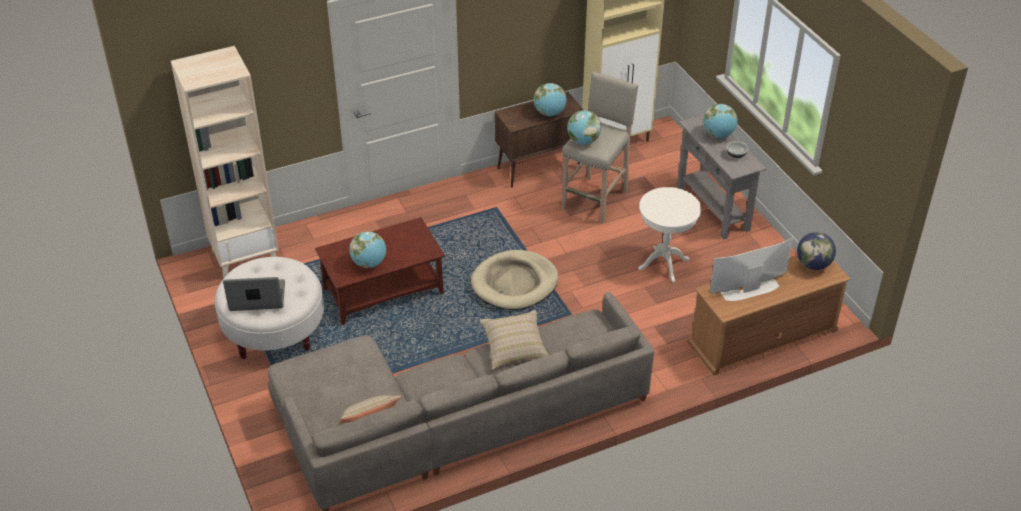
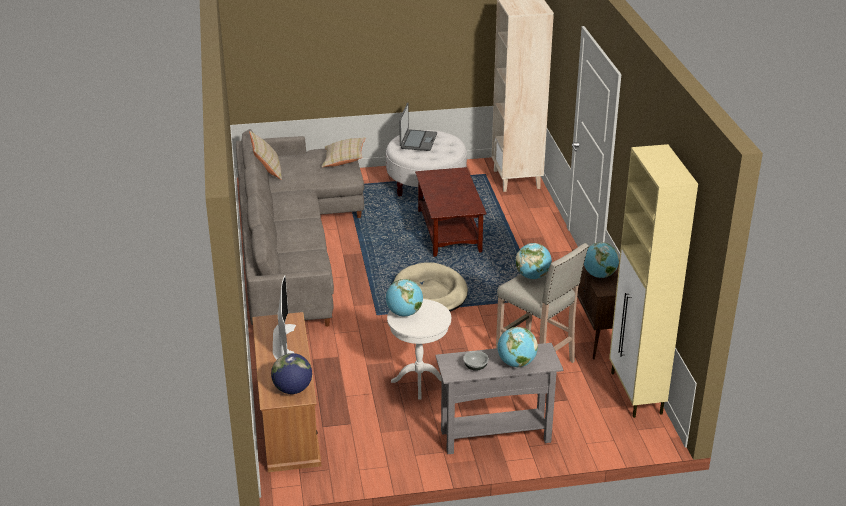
camera: 105 degrees right, 10 degrees down
(369, 263) = (436, 185): globe -> globe (404, 313)
(514, 348) = (306, 233): beige pillow -> beige pillow (343, 160)

